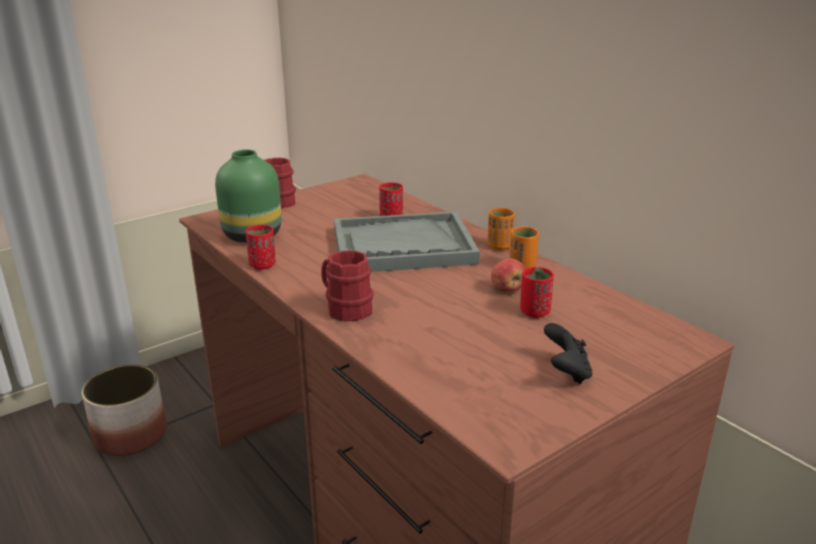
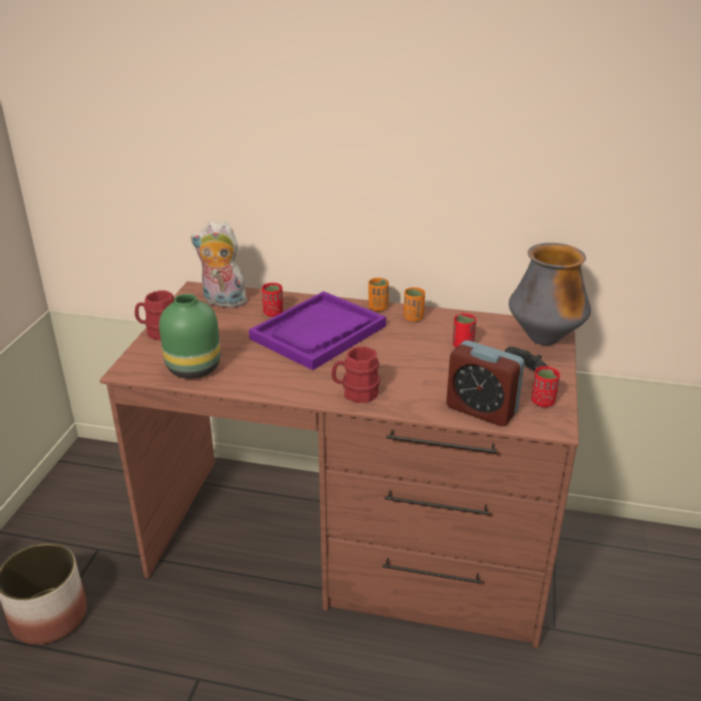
camera: 40 degrees left, 5 degrees up
(262, 265) = (245, 388): red cup -> red cup (542, 401)
(363, 196) = (222, 302): none -> plush toy
(402, 246) = (318, 333): grey tray -> purple tray
(445, 382) = (481, 410): none -> alarm clock
(507, 289) = (428, 337): apple -> none
(654, 345) = (544, 339): none -> vase

